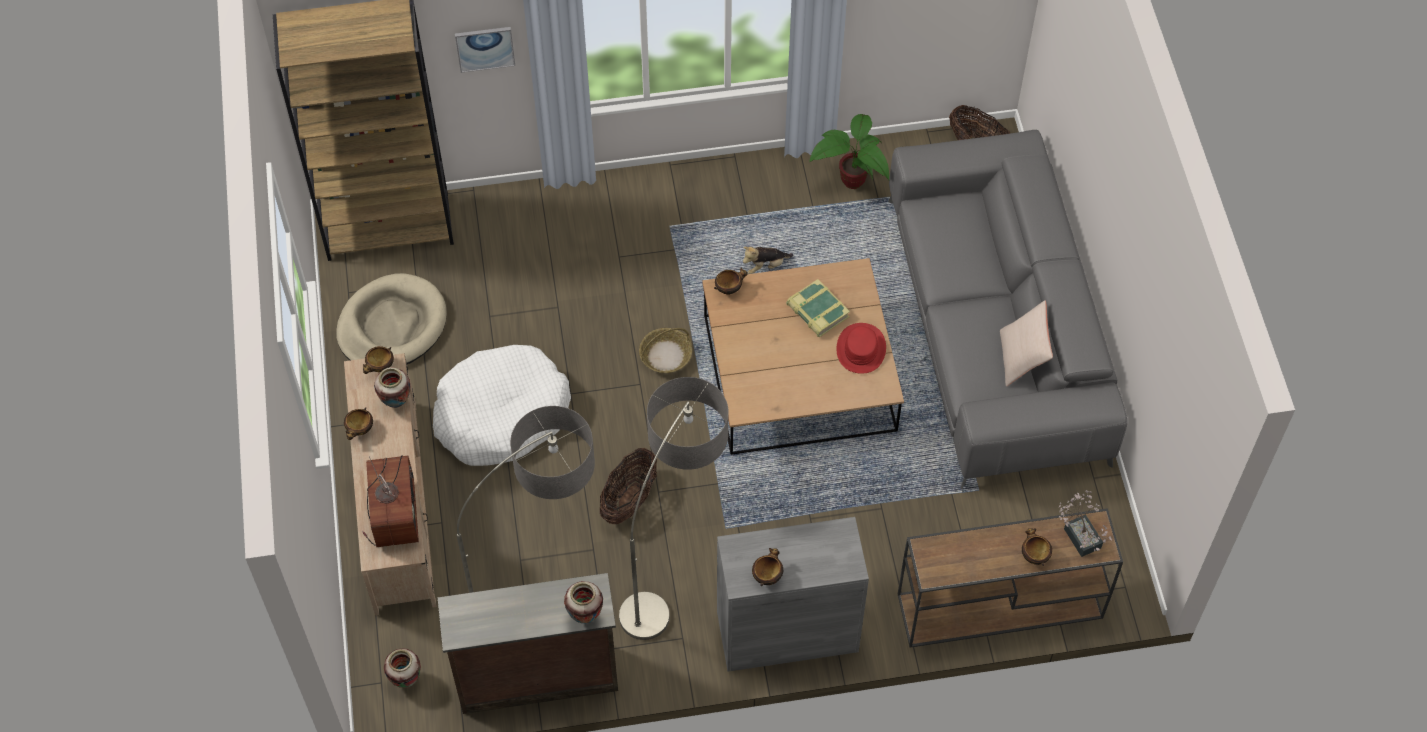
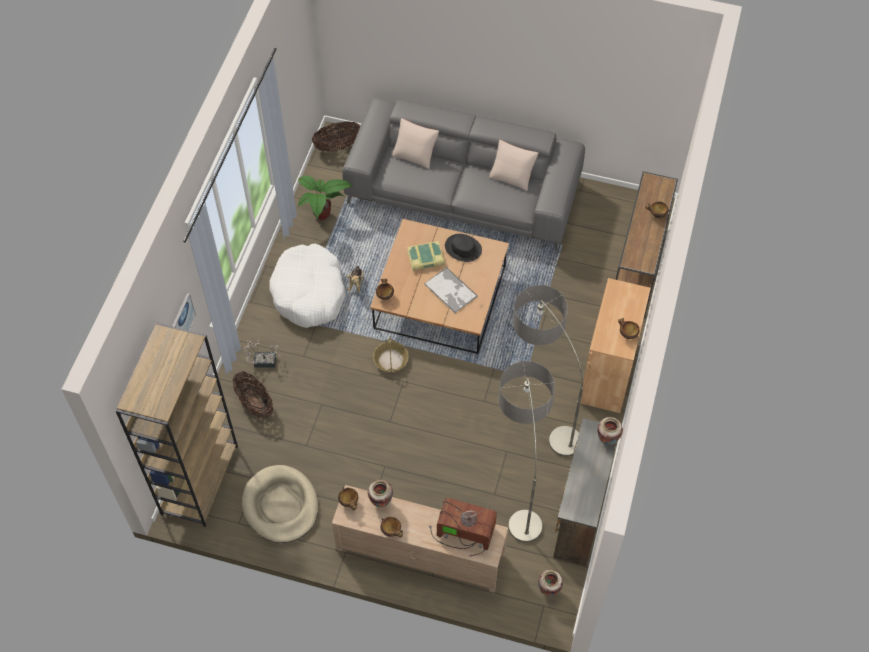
camera: 65 degrees left, 0 degrees up
(501, 415) = (384, 466): white dog bed -> white dog bed (309, 292)
(629, 499) = (481, 418): basket -> basket (255, 403)
(781, 362) = (451, 291): none -> tray
(787, 631) = (608, 373): grey cabinet -> brown cabinet
(861, 349) = (463, 248): red hat -> black hat
(985, 225) = (415, 154): none -> beige pillow
(1080, 534) = (653, 189): potted plant -> potted plant (262, 361)

